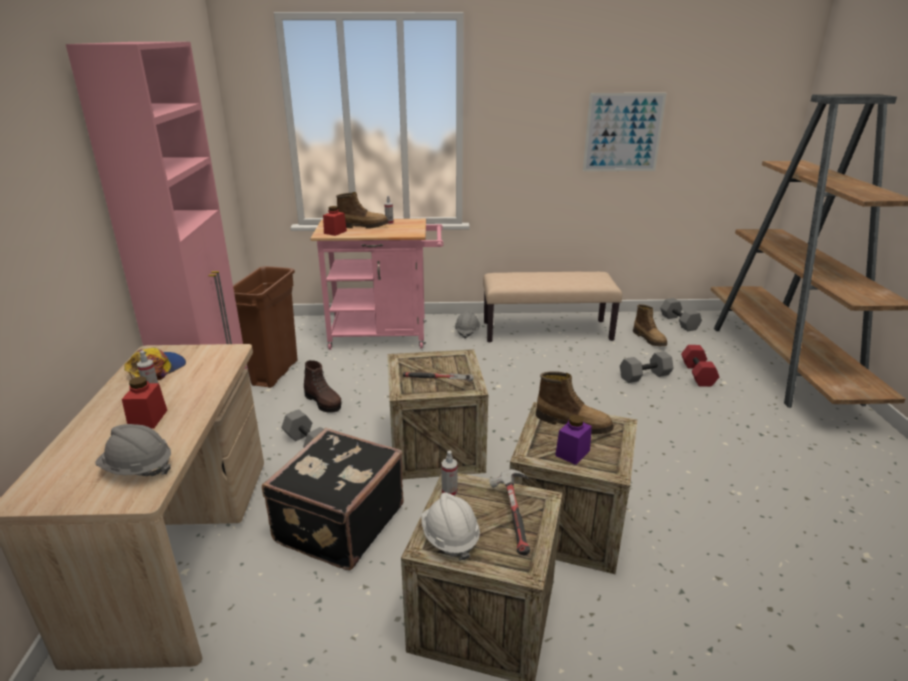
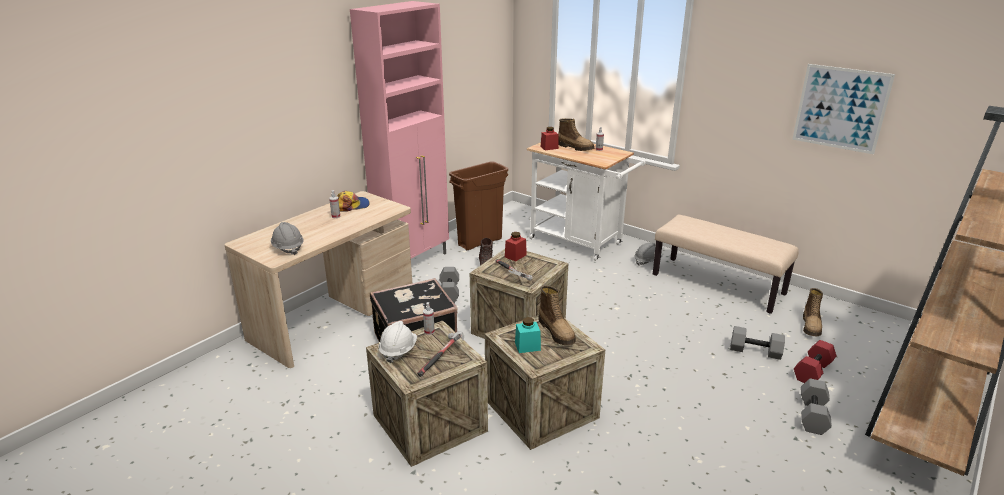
camera: 40 degrees right, 0 degrees up
(148, 419) = (318, 228): red jar -> red jar (515, 256)
(385, 336) = (580, 243): pink cart -> white cart
(572, 453) = (527, 346): purple jar -> turquoise jar
(679, 322) = (872, 324): grey dumbbell -> grey dumbbell (813, 416)

